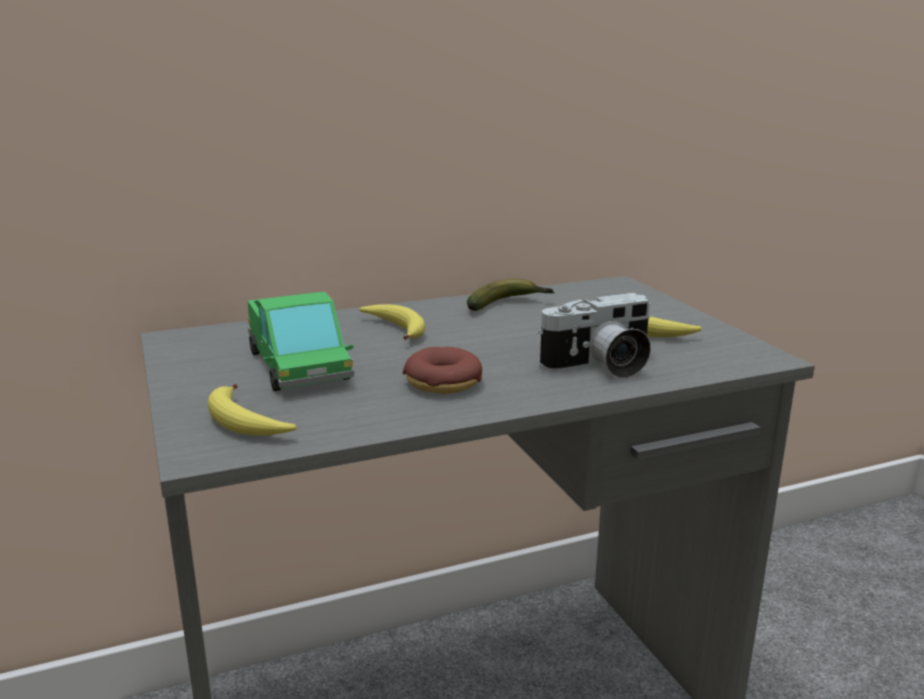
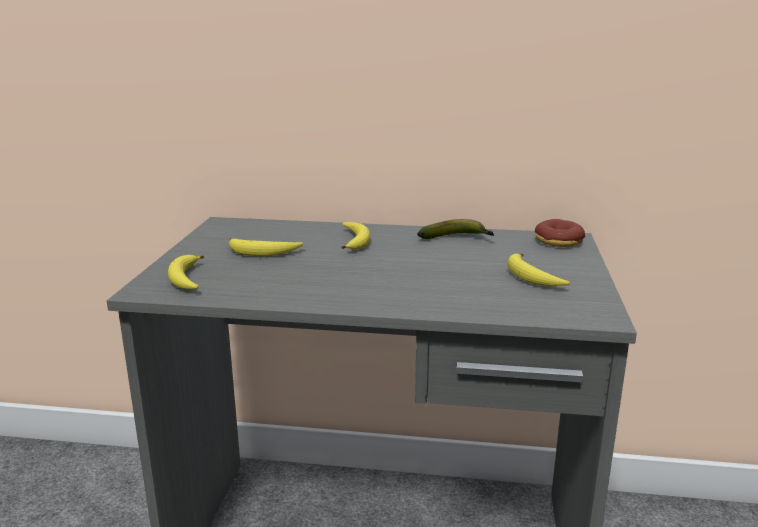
camera: 30 degrees right, 0 degrees up
(299, 365) = (263, 253): toy truck -> banana
(443, 383) = (330, 282): donut -> donut (558, 241)
(600, 367) = (453, 295): camera -> none

